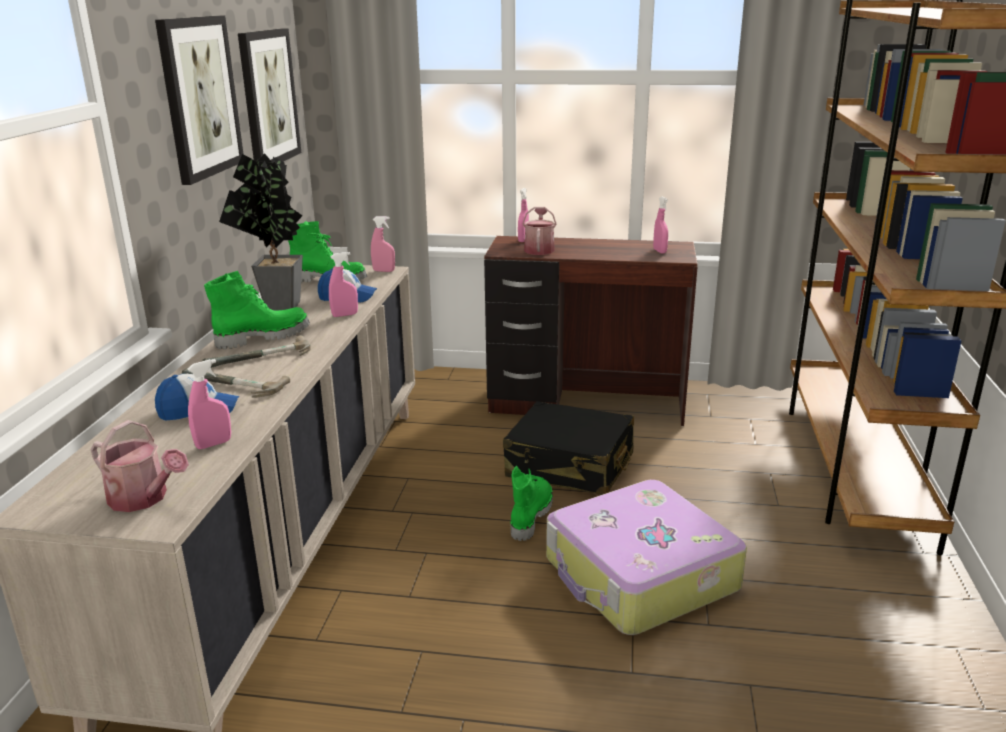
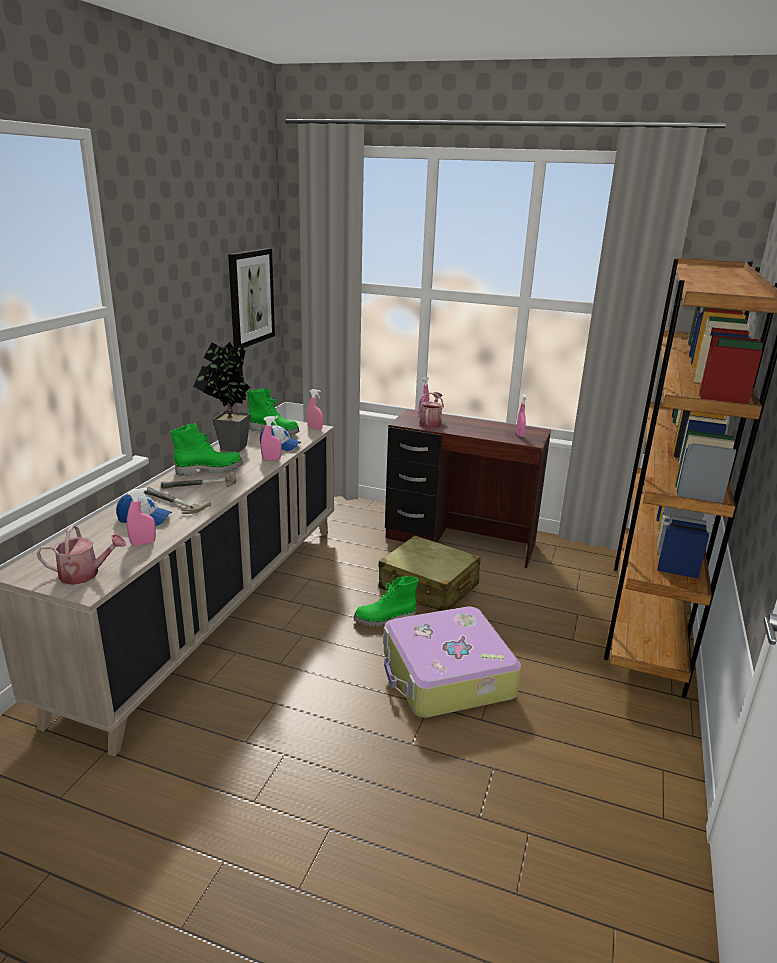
camera: 10 degrees right, 0 degrees up
(144, 499) = (85, 574): watering can -> watering can turned 45 degrees counterclockwise
(199, 97) = (191, 300): picture -> none
(530, 516) = (385, 620): green boot -> green boot turned 135 degrees counterclockwise
(570, 466) = (428, 587): black suitcase -> beige suitcase

